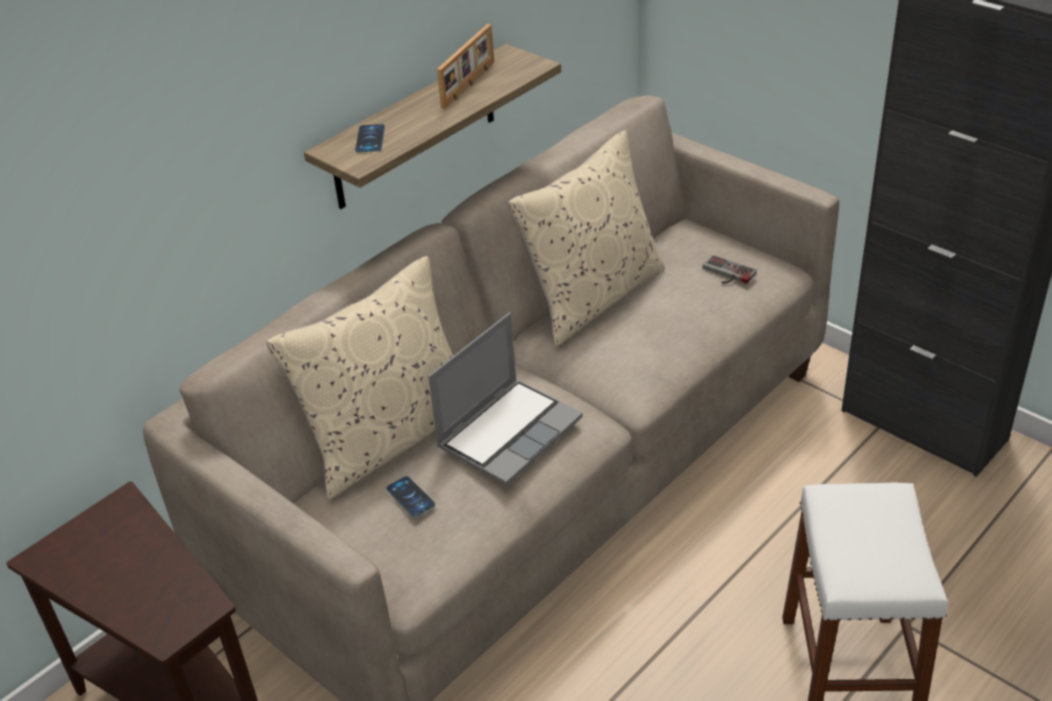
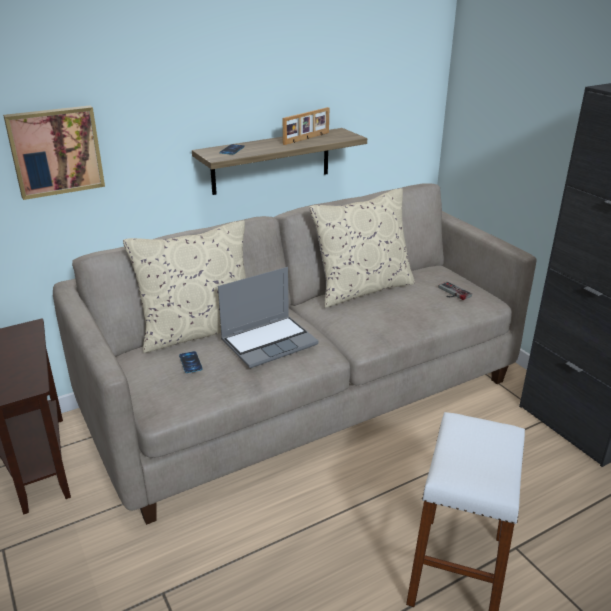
camera: 15 degrees right, 10 degrees down
(115, 223) = (55, 151): none -> picture

